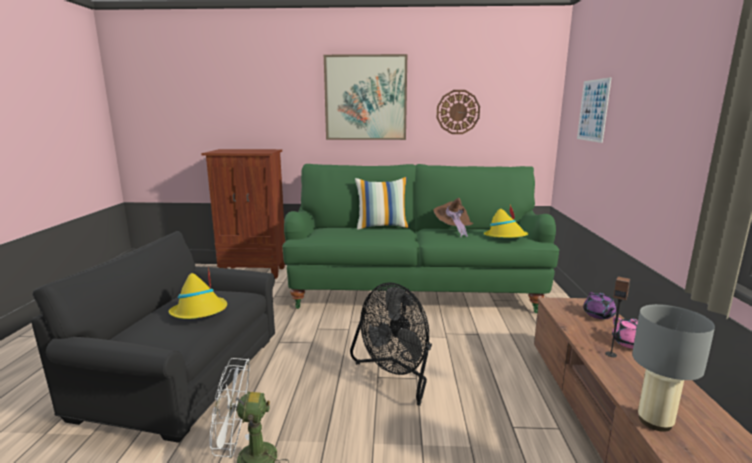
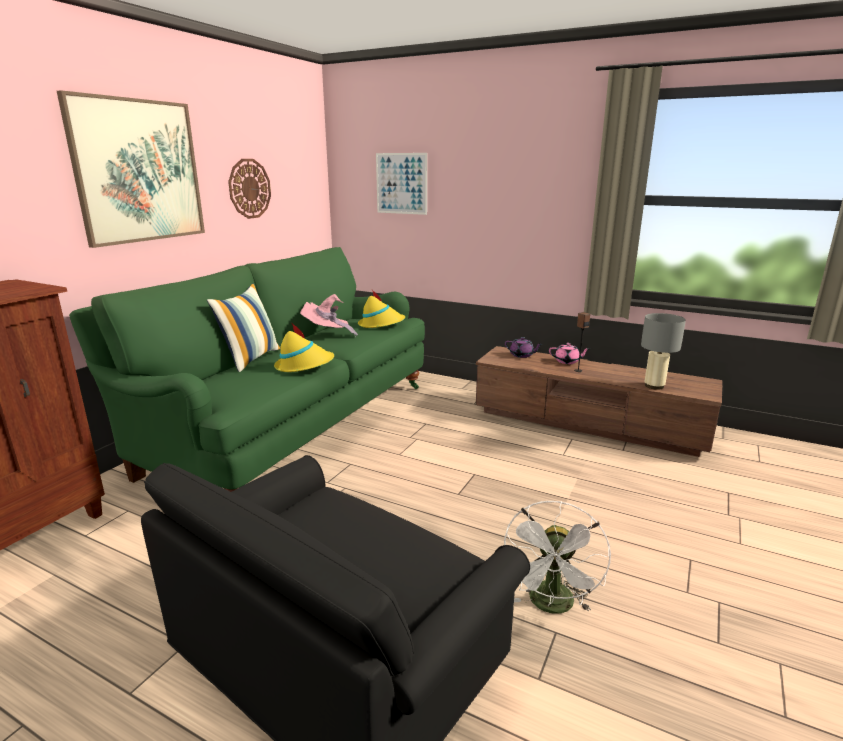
camera: 65 degrees left, 5 degrees up
(200, 312) = (368, 532): yellow hat -> yellow hat (304, 365)
(396, 373) = (460, 482): black fan -> none
(453, 230) = (327, 334): brown hat -> pink hat

